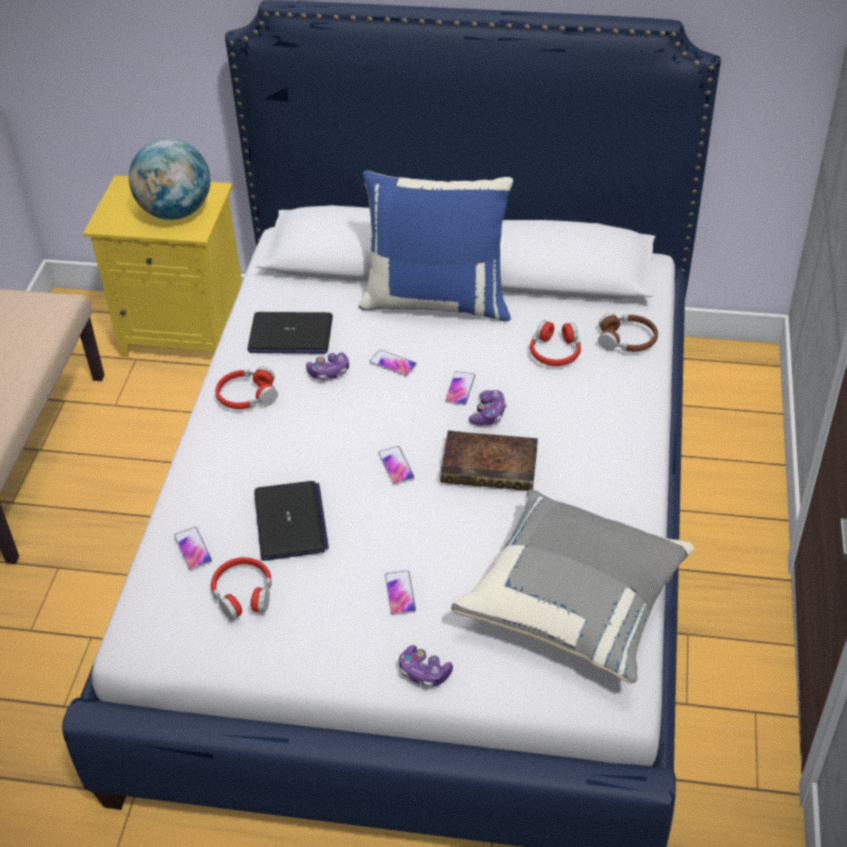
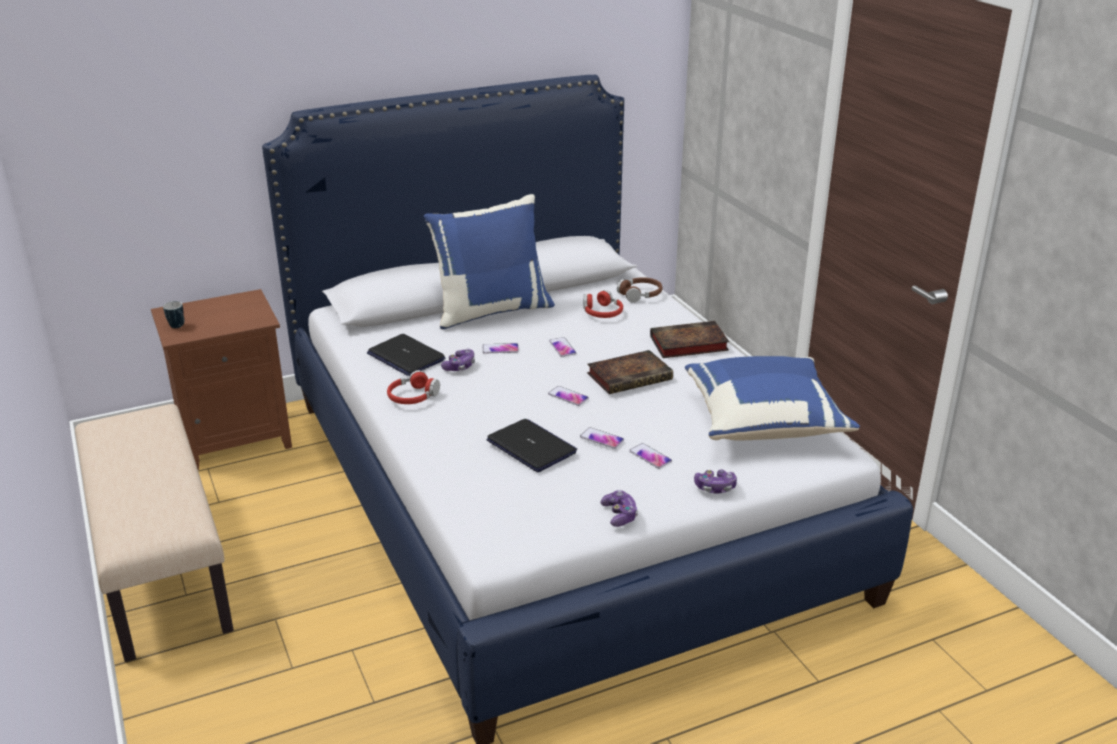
camera: 35 degrees left, 15 degrees down
(116, 211) = (178, 327): none -> mug
(175, 212) = (232, 315): globe -> none
(187, 331) = (236, 438): yellow nightstand -> brown nightstand
(193, 549) = (476, 486): phone -> phone (601, 439)
(243, 593) = (544, 494): red headphones -> none
(290, 335) = (405, 357): laptop -> laptop turned 75 degrees clockwise
(488, 414) = (597, 353): game controller -> game controller (619, 515)
(575, 603) = (763, 421): grey pillow -> blue pillow
(604, 443) = (687, 344): none -> book

